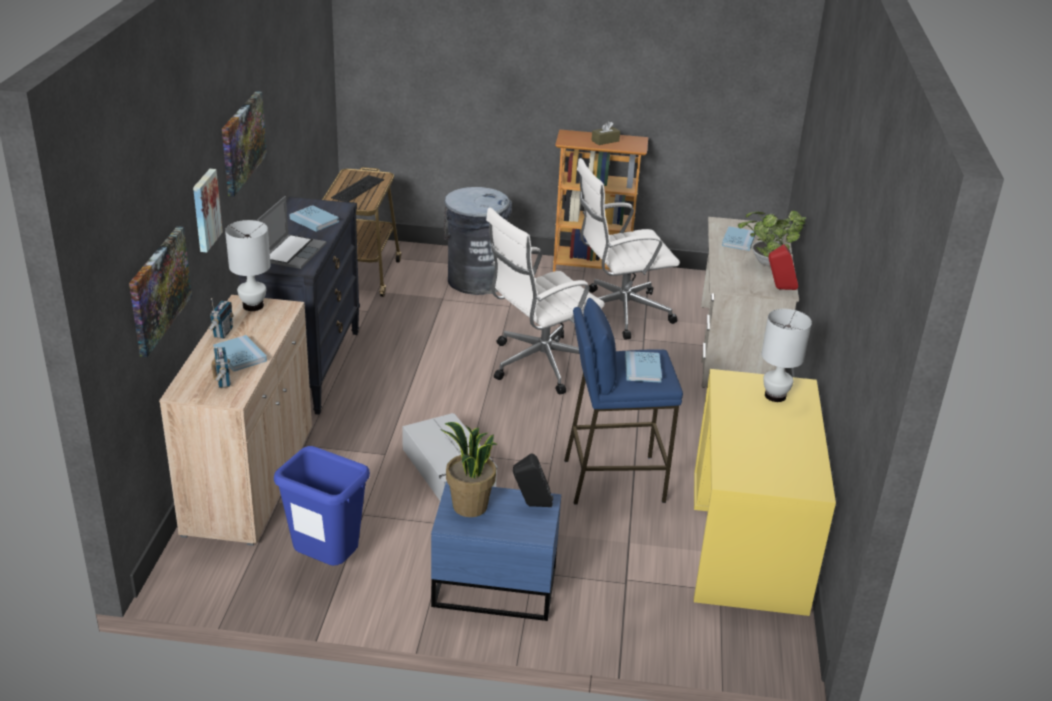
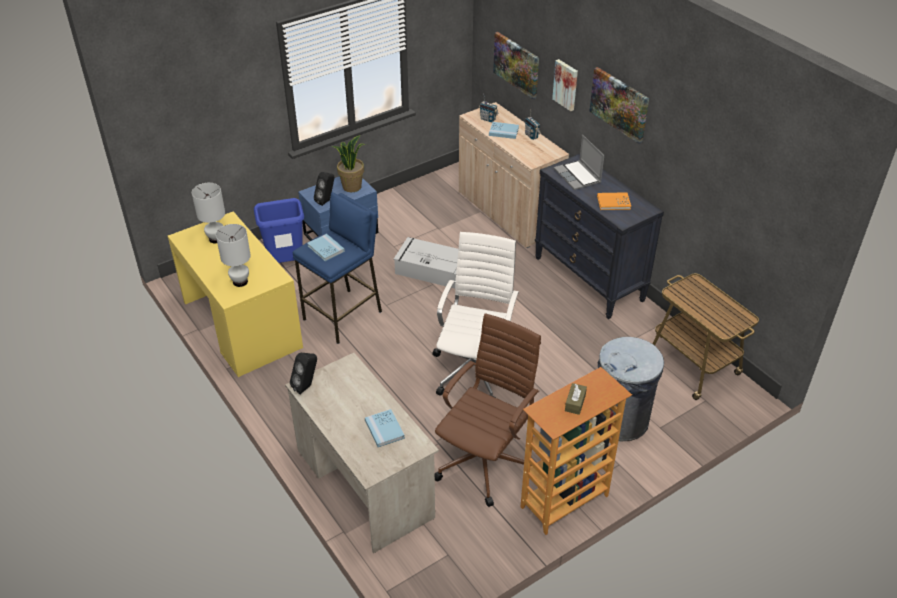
camera: 140 degrees right, 10 degrees up
(252, 306) = (547, 154): white table lamp -> white table lamp (216, 238)
(314, 220) = (613, 202): blue book -> orange book
(326, 563) = (422, 203): blue trash can -> blue trash can (286, 264)
(357, 188) = (712, 306): keyboard -> none
(618, 312) = (485, 460): white office chair -> brown office chair
(766, 263) = (339, 412): potted plant -> none
(779, 289) = (306, 386): red speaker -> black speaker

